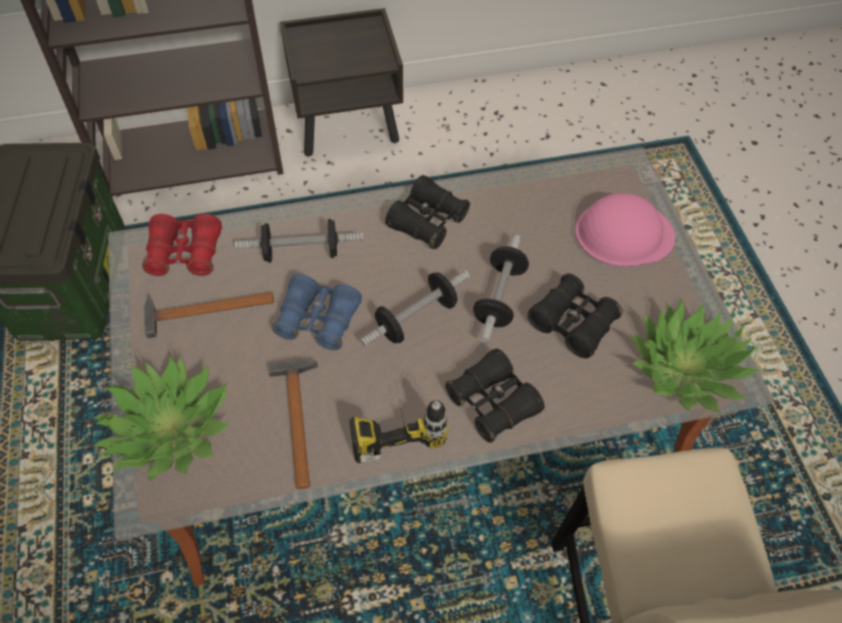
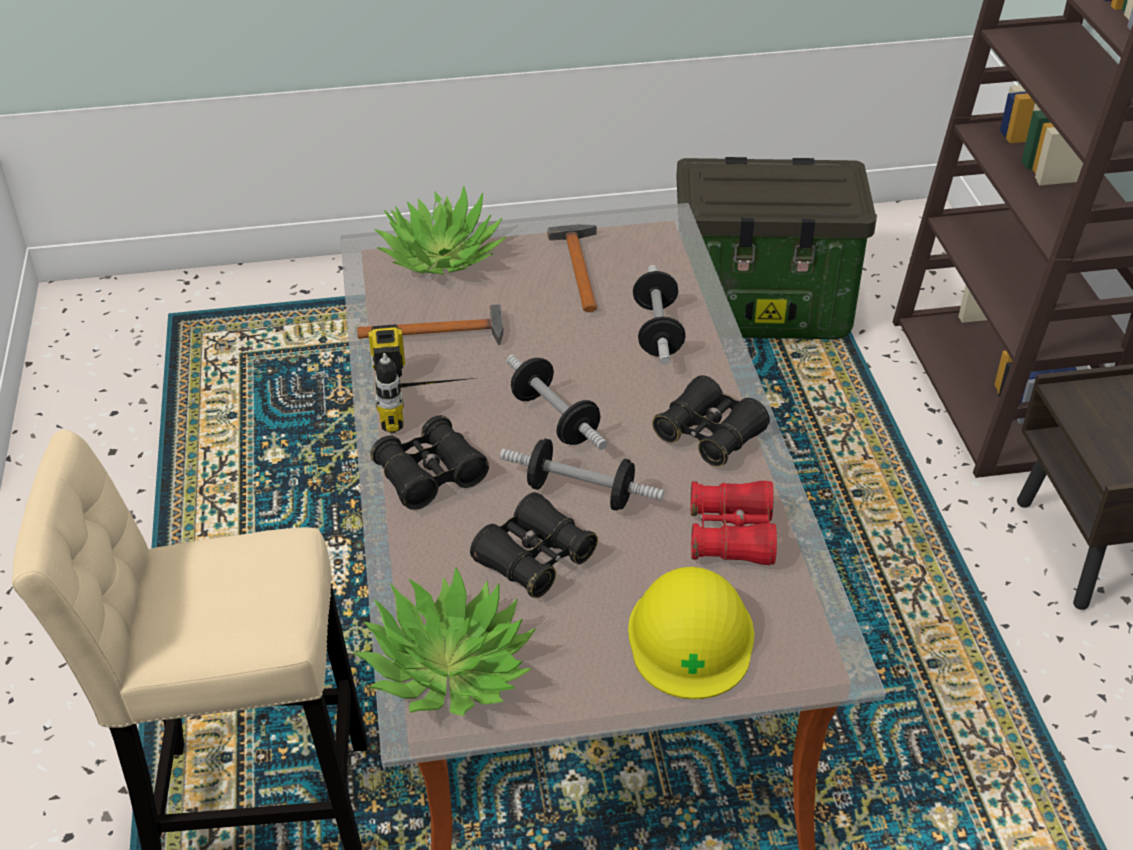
camera: 95 degrees right, 15 degrees down
(185, 253) = (657, 251): red binoculars -> red binoculars (732, 535)
(318, 320) = (559, 344): blue binoculars -> none
(623, 233) = (691, 636): pink hard hat -> yellow hard hat

